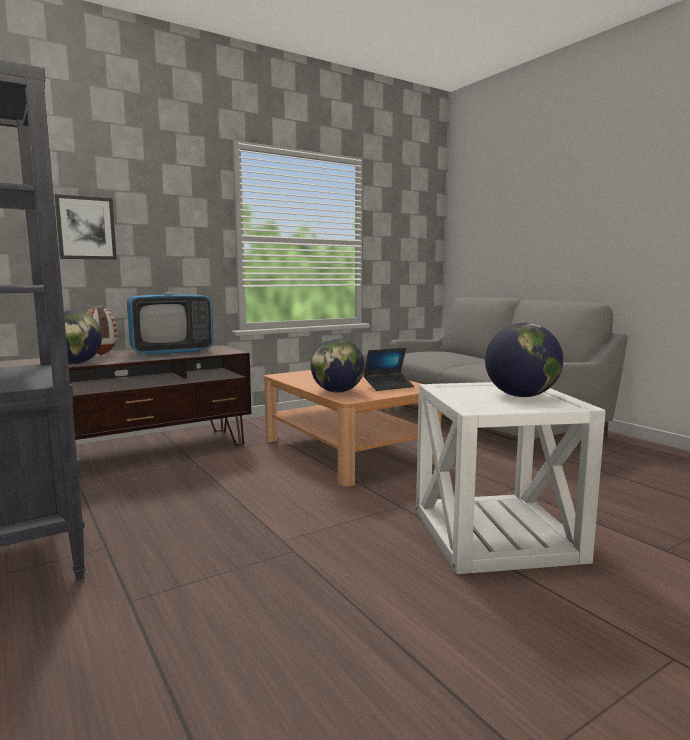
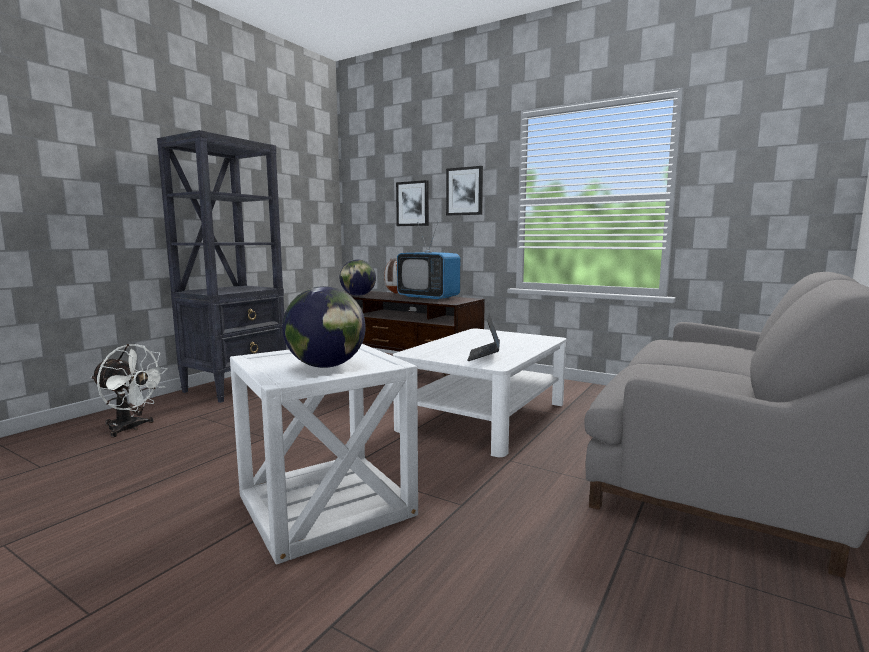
camera: 65 degrees right, 0 degrees up
(104, 675) = (130, 428): none -> white fan
(168, 219) = (464, 191): none -> picture
(337, 392) = (435, 348): globe -> none
(348, 451) = (484, 416): brown coffee table -> white coffee table
(388, 386) = (484, 356): laptop -> laptop turned 60 degrees clockwise

